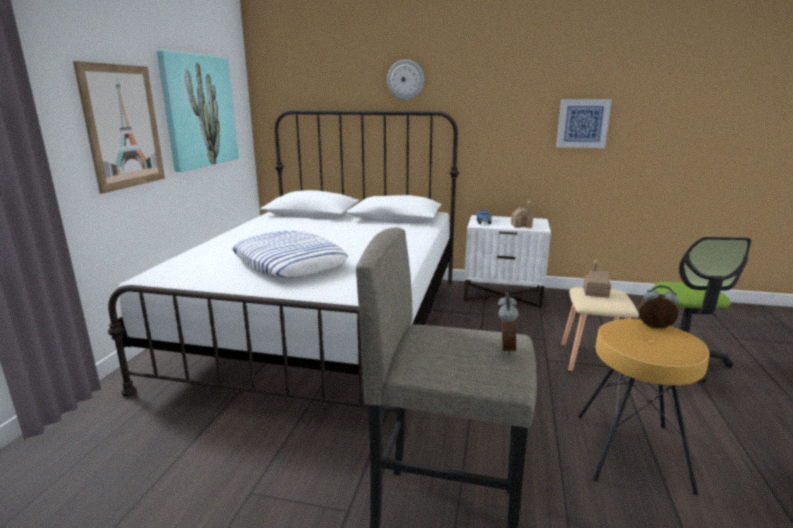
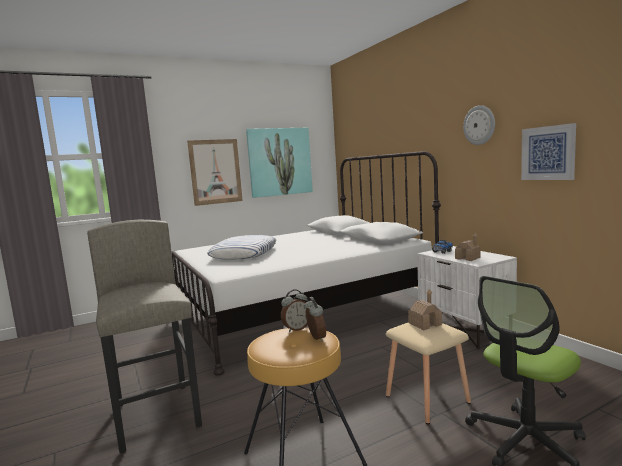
camera: 50 degrees right, 10 degrees down
(405, 79) = (408, 127): wall clock -> wall clock (479, 125)
(505, 348) = (144, 297): alarm clock -> alarm clock (296, 329)

